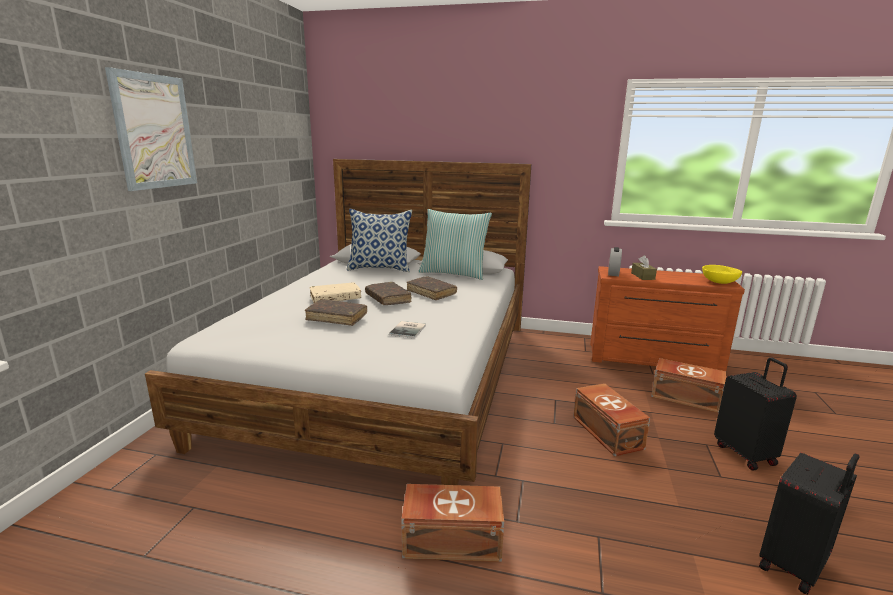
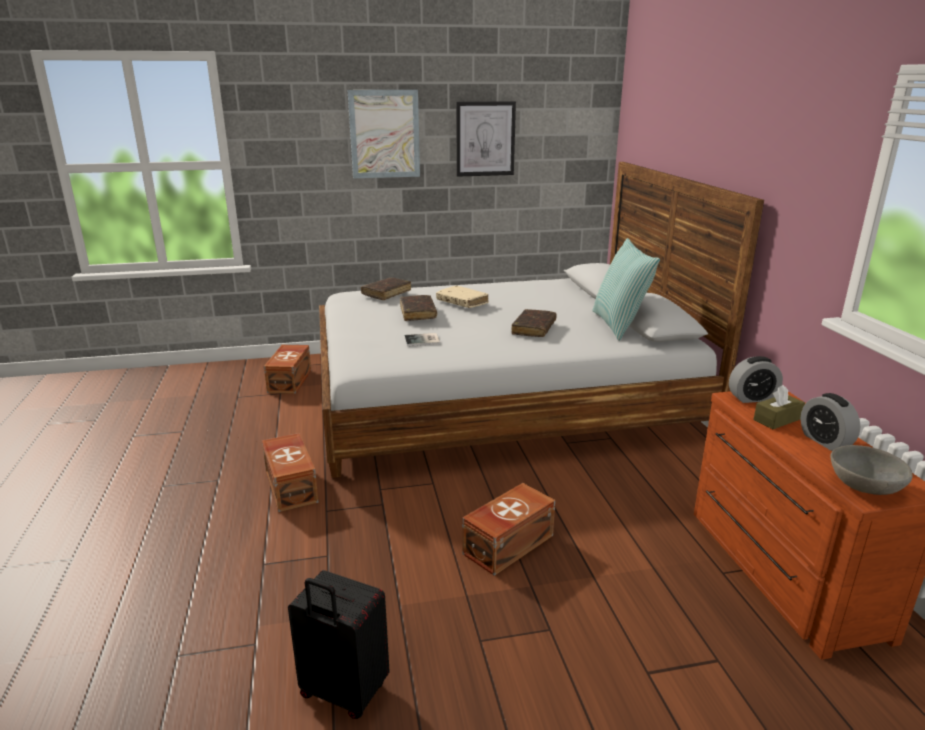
camera: 65 degrees right, 5 degrees up
(239, 140) = (485, 139): none -> picture
(380, 268) = (579, 296): pillow -> none
(388, 299) = (489, 318): brown book -> brown book (386, 293)
(670, 276) = (825, 441): none -> alarm clock
(684, 397) = (675, 608): brown storage box -> brown storage box (291, 380)
(720, 282) = (865, 487): yellow bowl -> grey bowl
(745, 454) = (555, 669): black suitcase -> none

